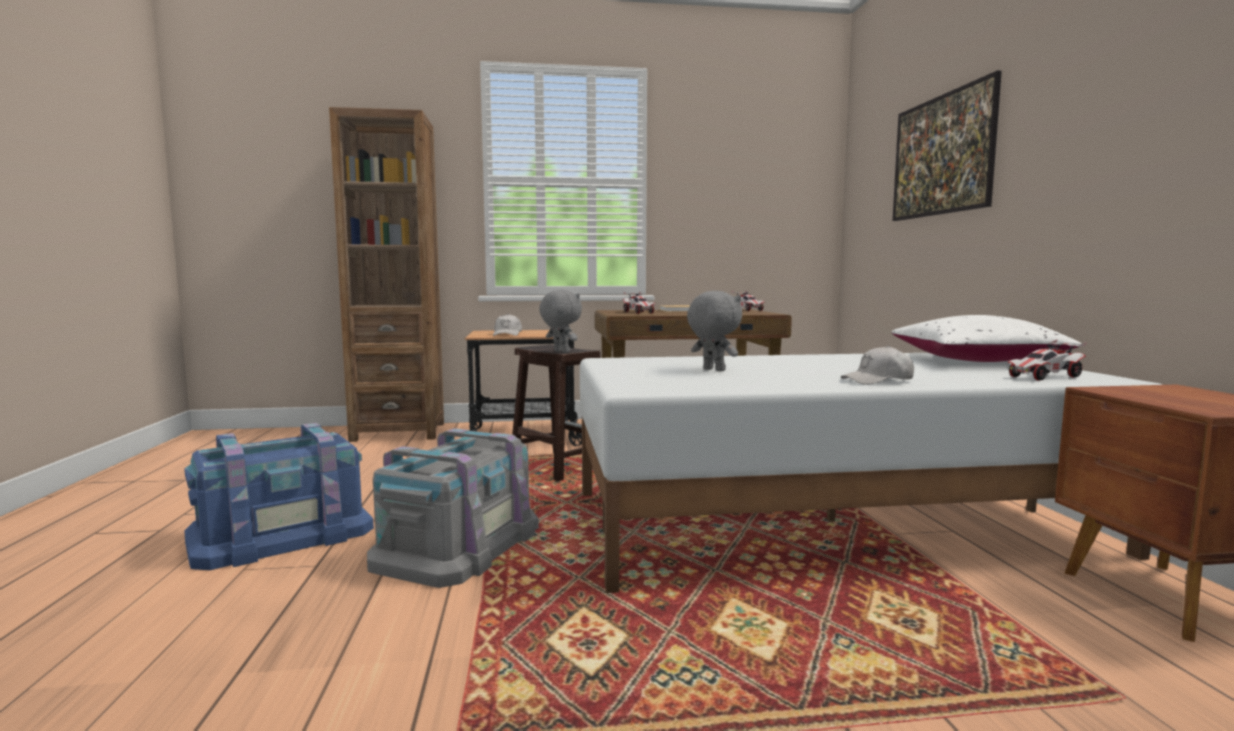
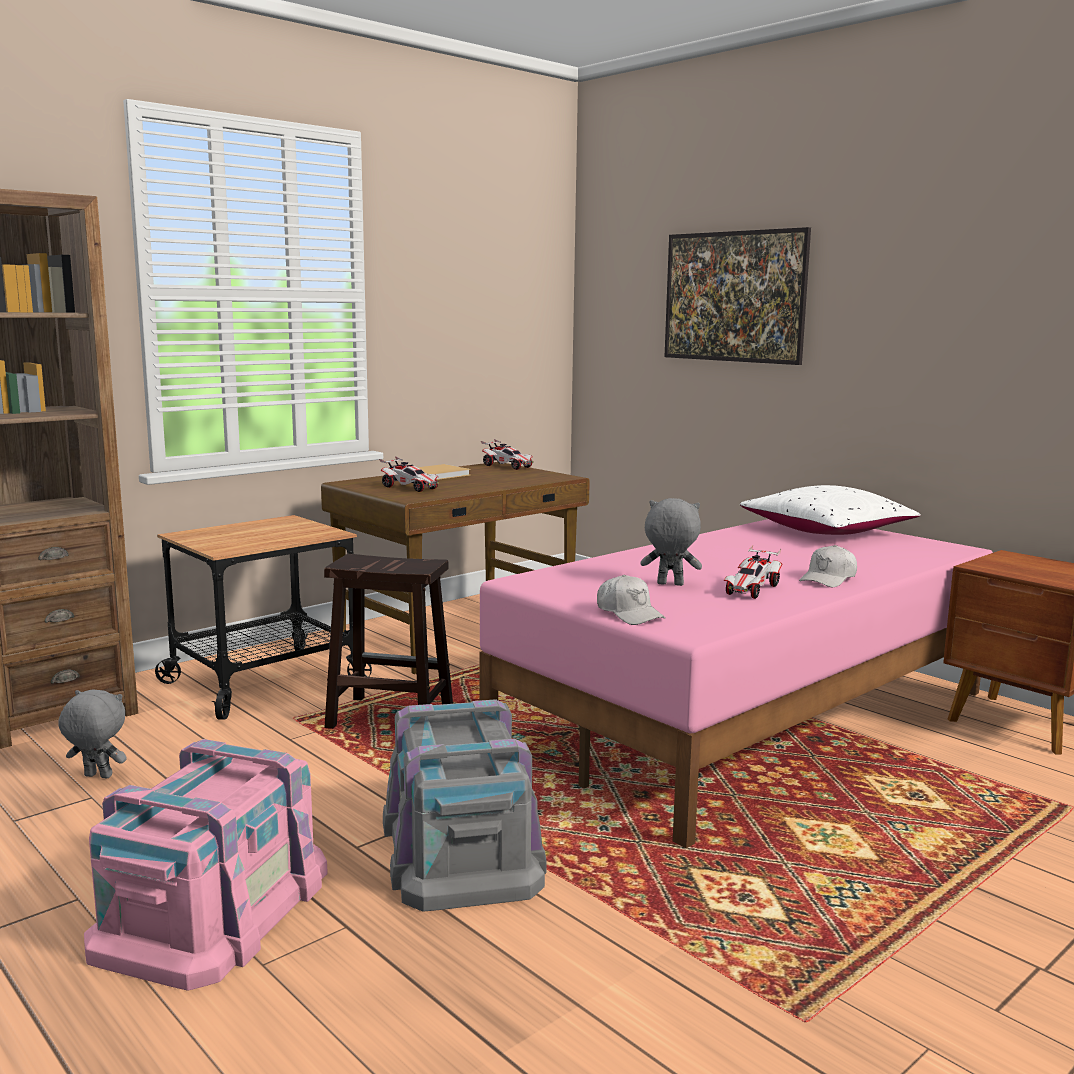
camera: 35 degrees left, 5 degrees up
(282, 534) = (213, 908): blue storage box -> pink storage box
(507, 334) = (248, 540): white cap -> white cap (629, 614)
(560, 352) = (411, 569): grey plush toy -> grey plush toy (97, 777)
(830, 522) = (749, 718): white bed -> pink bed
(1044, 377) = (916, 552): toy car -> toy car (752, 590)

